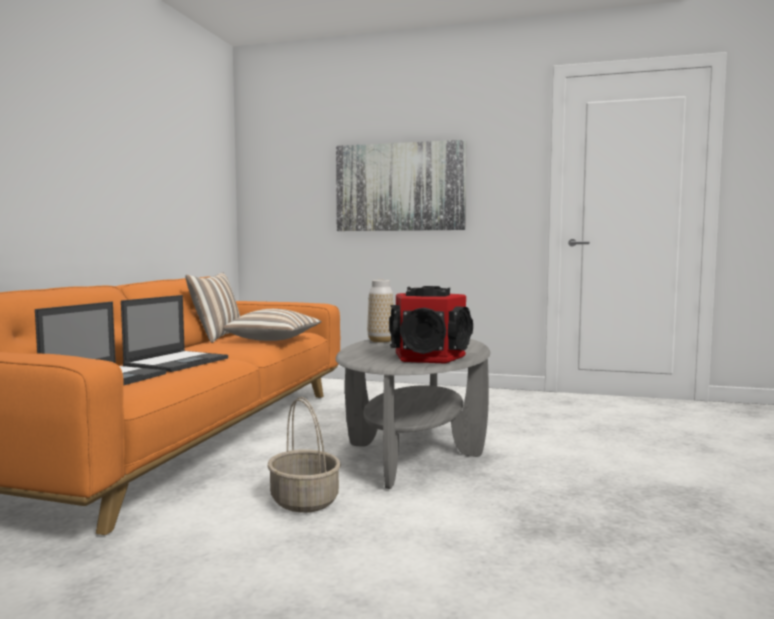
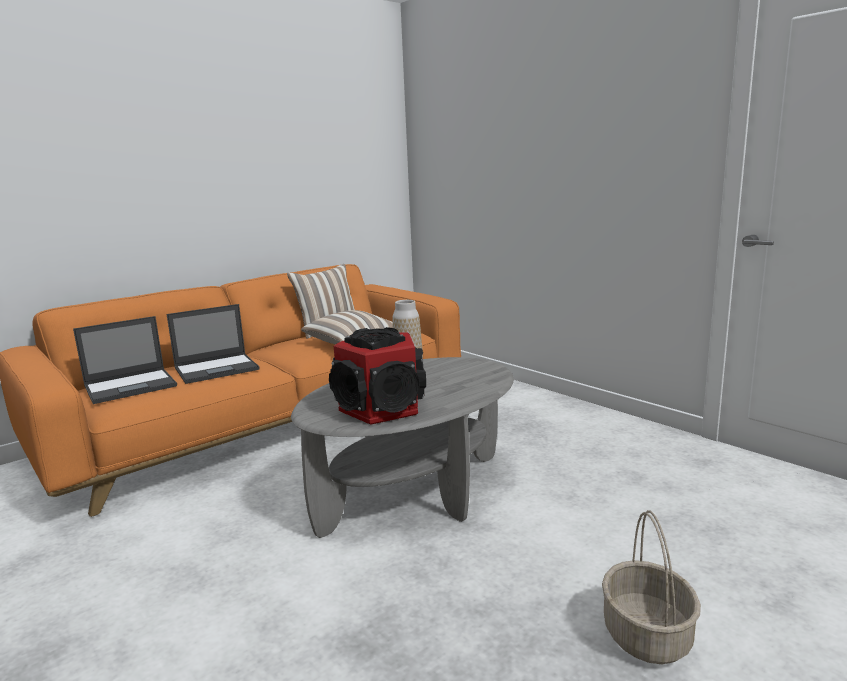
camera: 35 degrees right, 10 degrees up
(305, 501) = (242, 528): basket -> basket (648, 636)
(400, 187) = (547, 159): picture -> none

